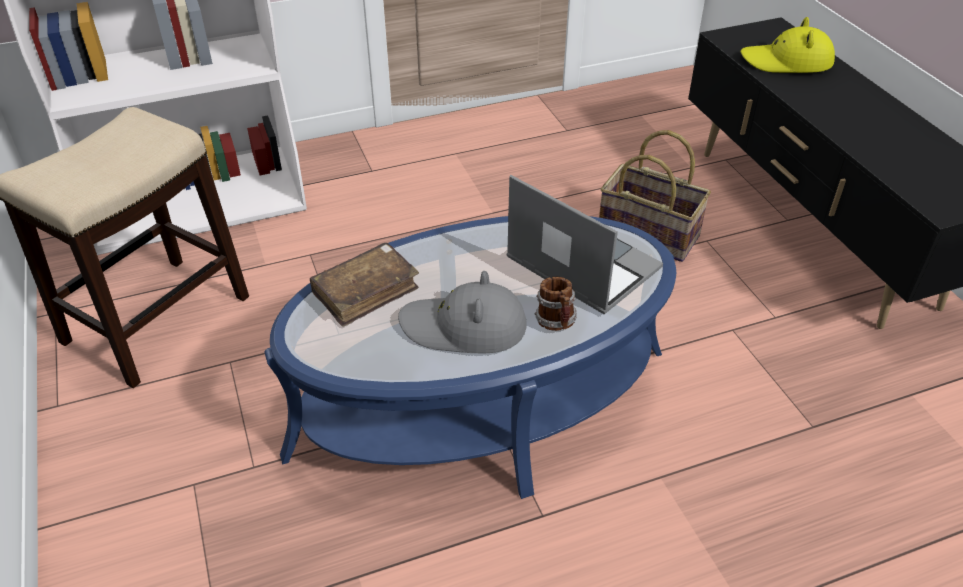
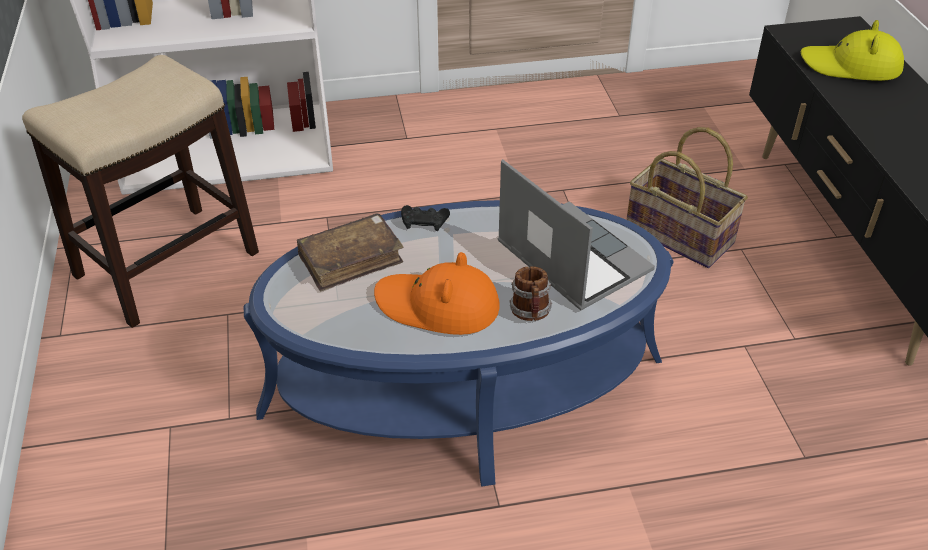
camera: 10 degrees right, 0 degrees up
(429, 246) = (424, 221): none -> black game controller
(464, 327) = (438, 306): grey hat -> orange hat

